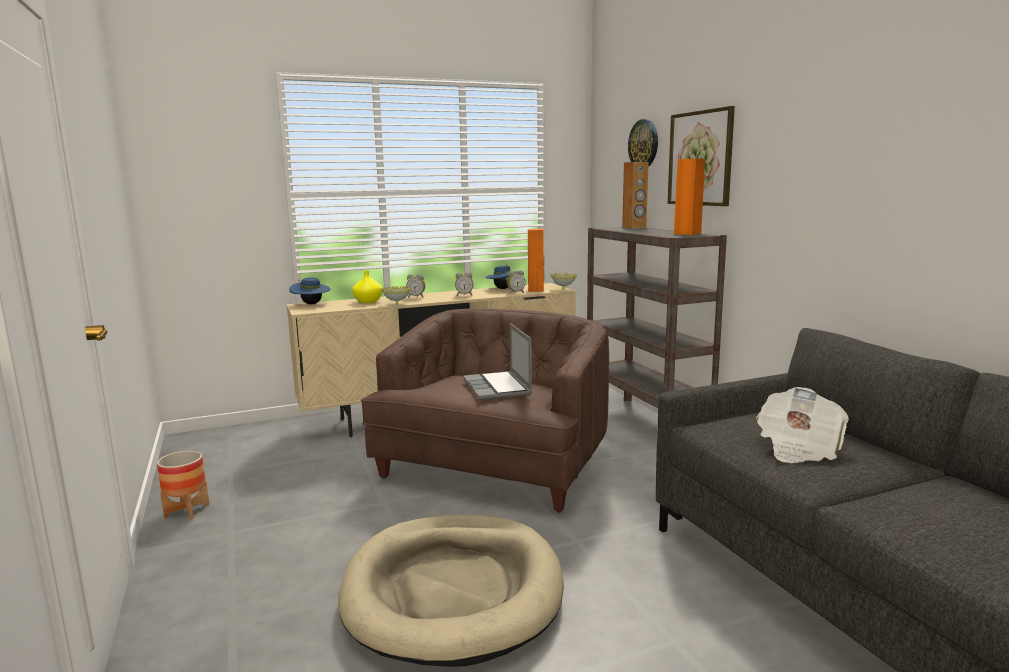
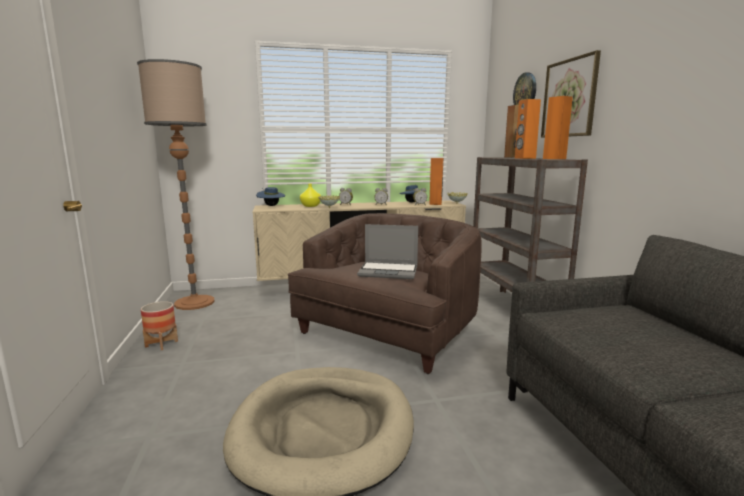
camera: 10 degrees right, 0 degrees up
(206, 449) = (194, 303): none -> floor lamp
(498, 387) = (389, 271): laptop -> laptop turned 75 degrees counterclockwise
(651, 232) = (524, 158): none -> orange speaker
(798, 448) = (638, 341): newspaper -> none

